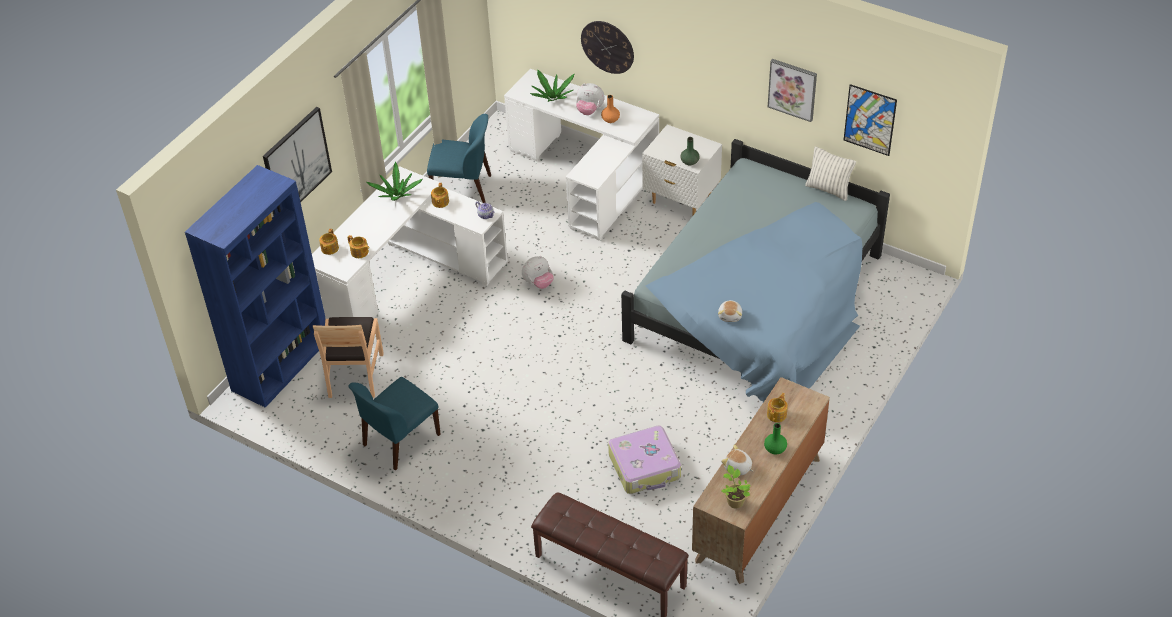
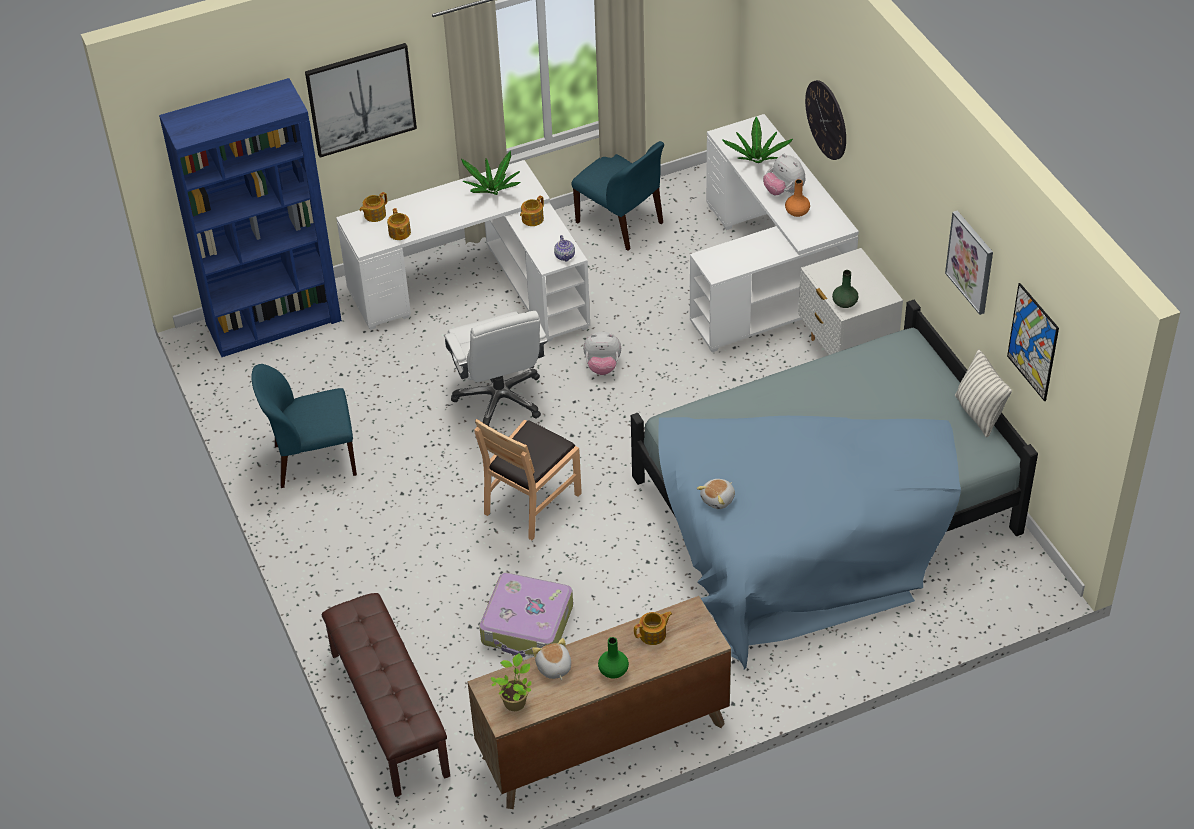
camera: 35 degrees right, 0 degrees up
(354, 375) = (332, 368): brown chair -> brown chair (531, 502)
(490, 337) = (500, 399): none -> white office chair

